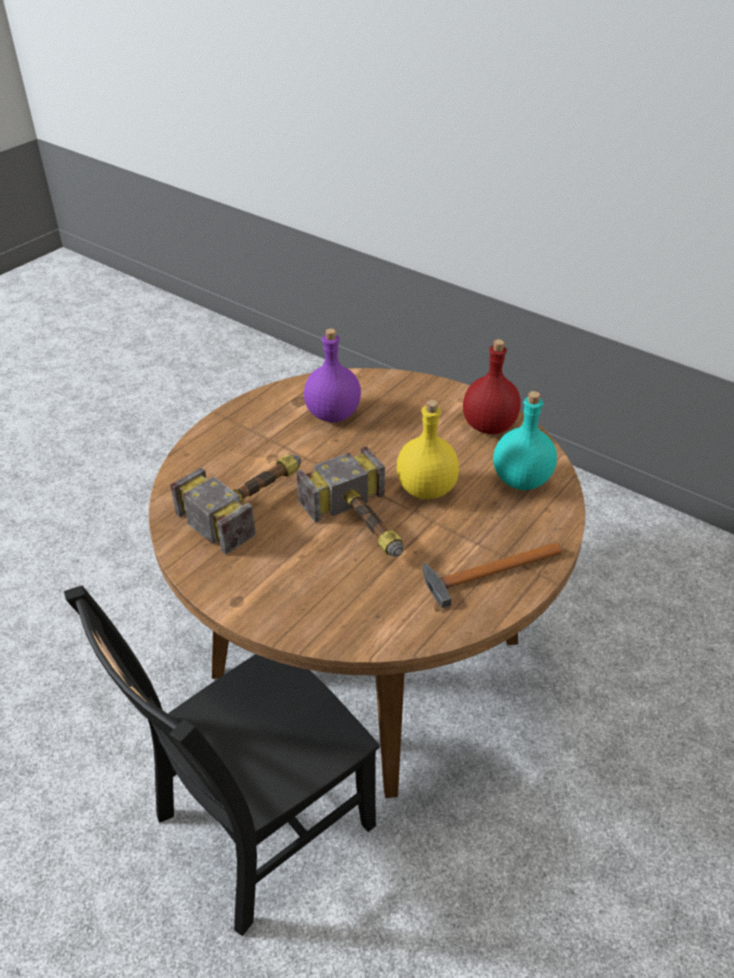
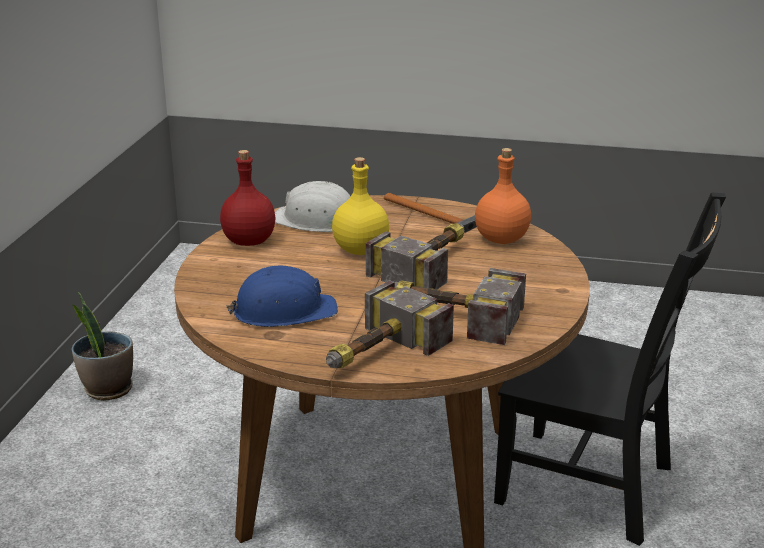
camera: 115 degrees left, 15 degrees down
(227, 441) = (376, 353): none -> hammer
(333, 414) = (284, 311): purple bottle -> blue hard hat
(388, 608) = (502, 239): none -> orange bottle
(520, 480) = (316, 220): turquoise bottle -> white hard hat
(602, 516) = (107, 389): none -> potted plant

